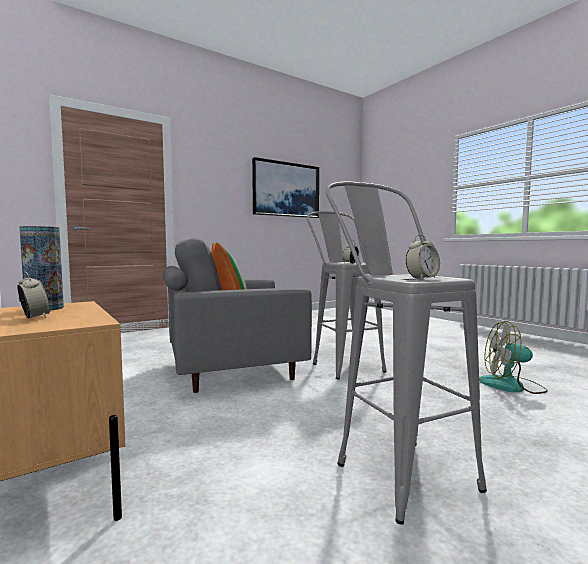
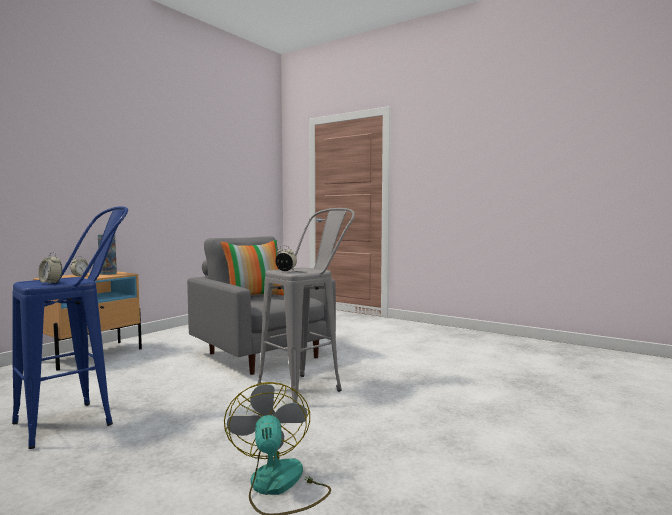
camera: 70 degrees right, 0 degrees up
(286, 189) = (538, 156): picture -> none
(393, 466) = (79, 419): grey stool -> blue stool

